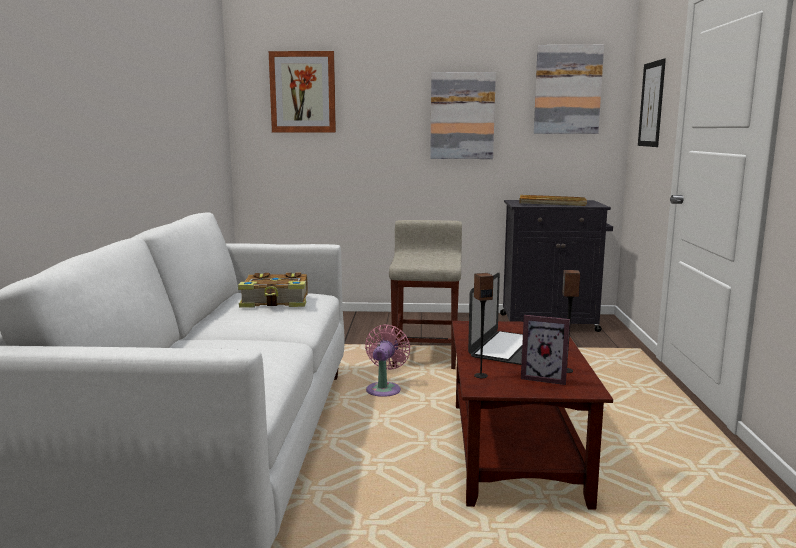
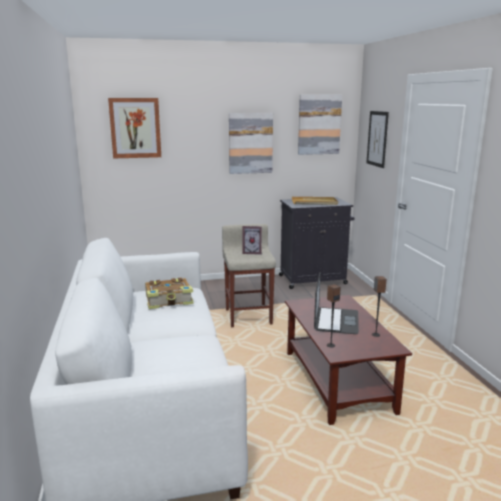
camera: 15 degrees left, 5 degrees up
(384, 389) = (235, 346): pink fan -> none
(544, 377) = (367, 342): picture frame -> picture frame (252, 252)

